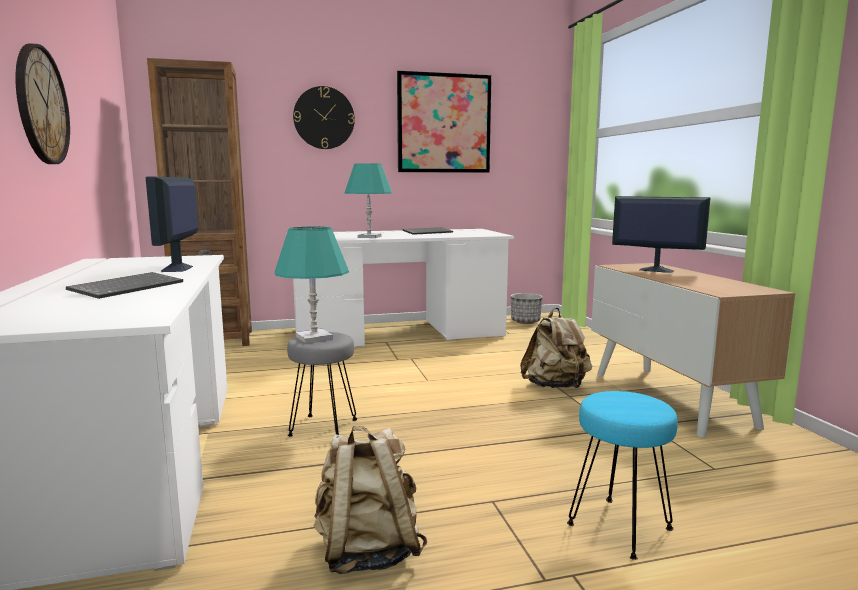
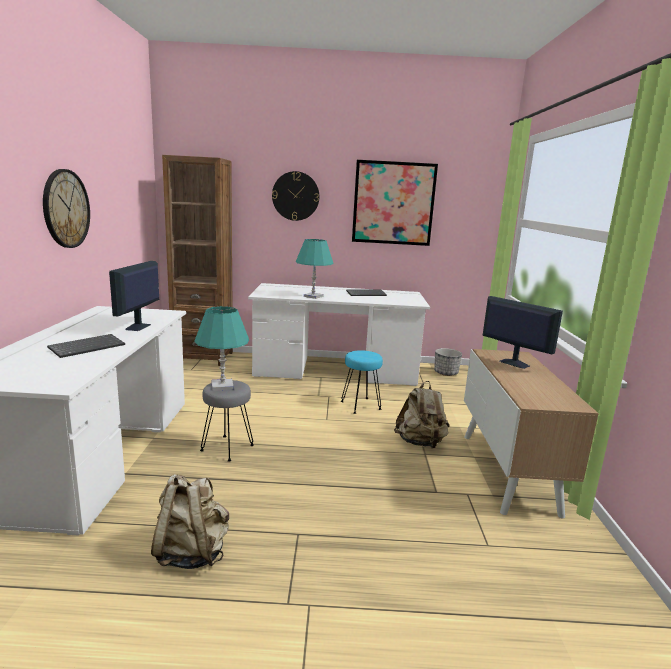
camera: 15 degrees right, 5 degrees up
(618, 527) = (370, 577): turquoise stool -> turquoise stool (360, 405)

